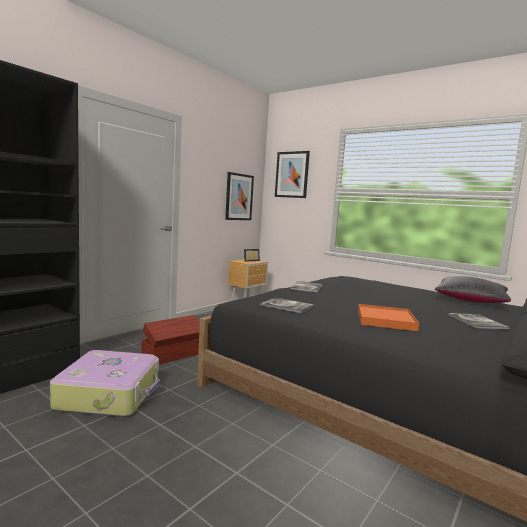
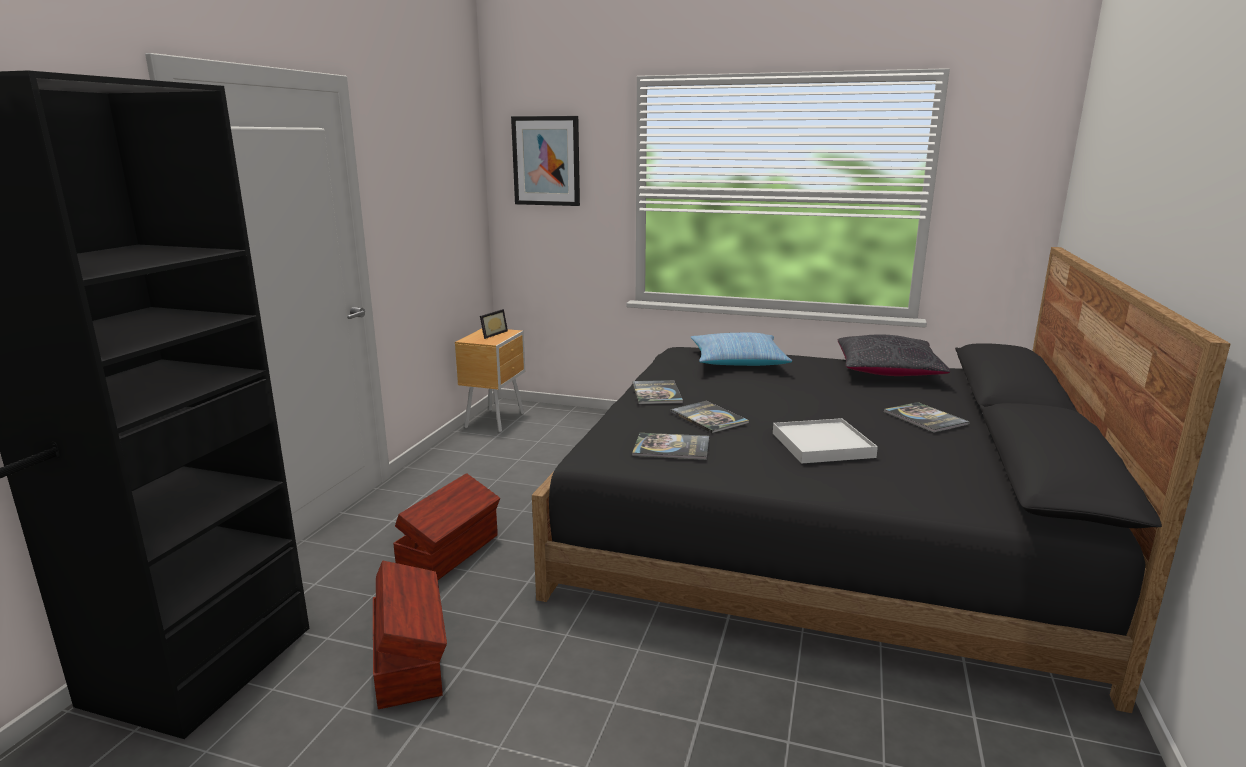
camera: 20 degrees left, 10 degrees up
(110, 394) = (410, 658): suitcase -> brown storage box
(239, 197) = (454, 215): picture -> none
(325, 300) = (709, 418): none -> book
(371, 283) = (737, 361): none -> pillow
(385, 320) = (822, 445): orange tray -> white tray

